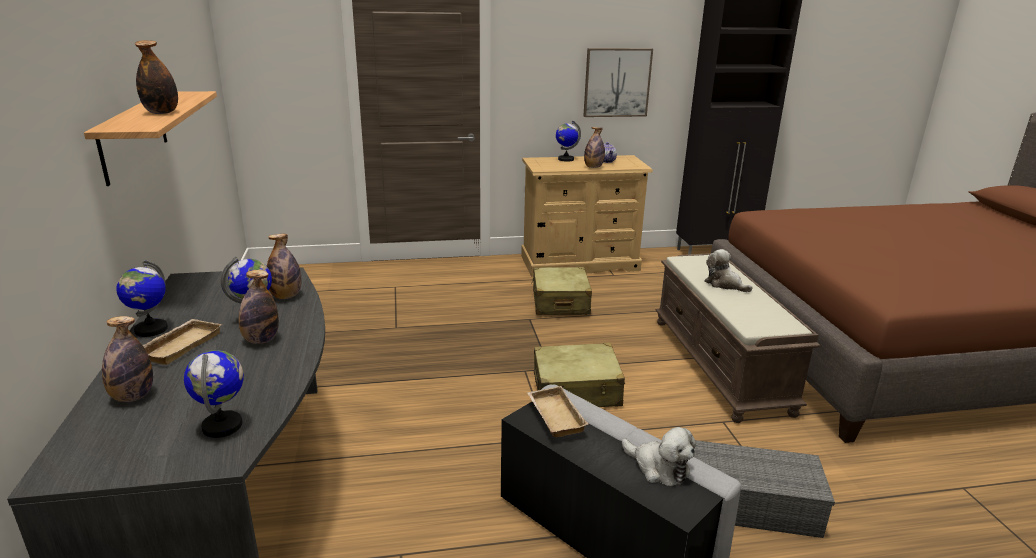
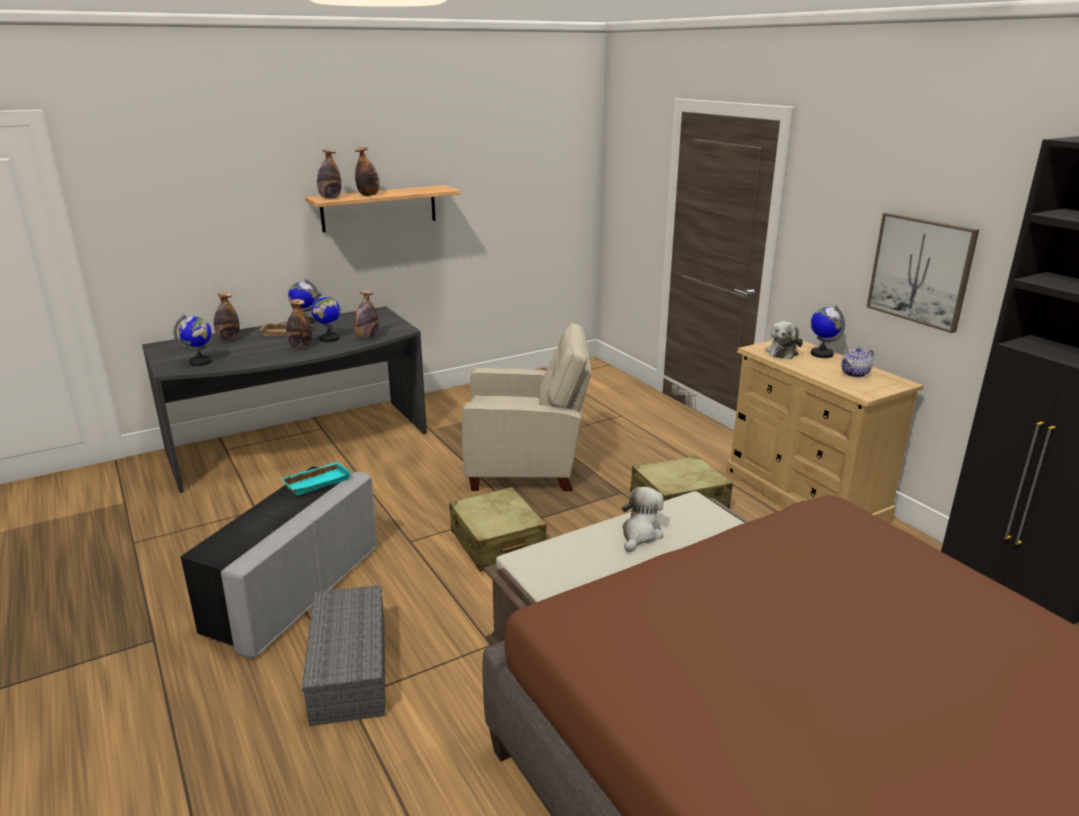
camera: 70 degrees right, 0 degrees up
(453, 349) = (527, 468): none -> beige armchair
(553, 415) = (317, 481): beige tray -> turquoise tray
(593, 167) = (811, 371): bottle -> bottle (330, 198)
(658, 468) = (259, 536): plush toy -> plush toy (782, 352)

